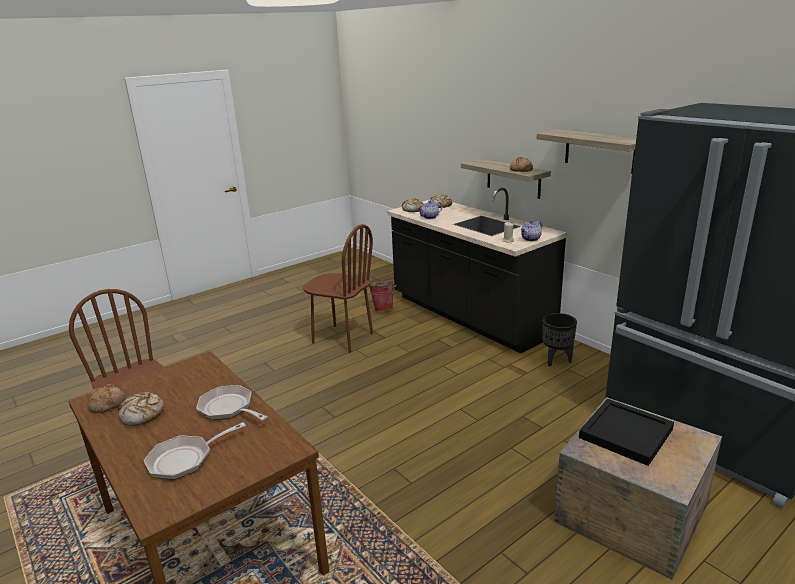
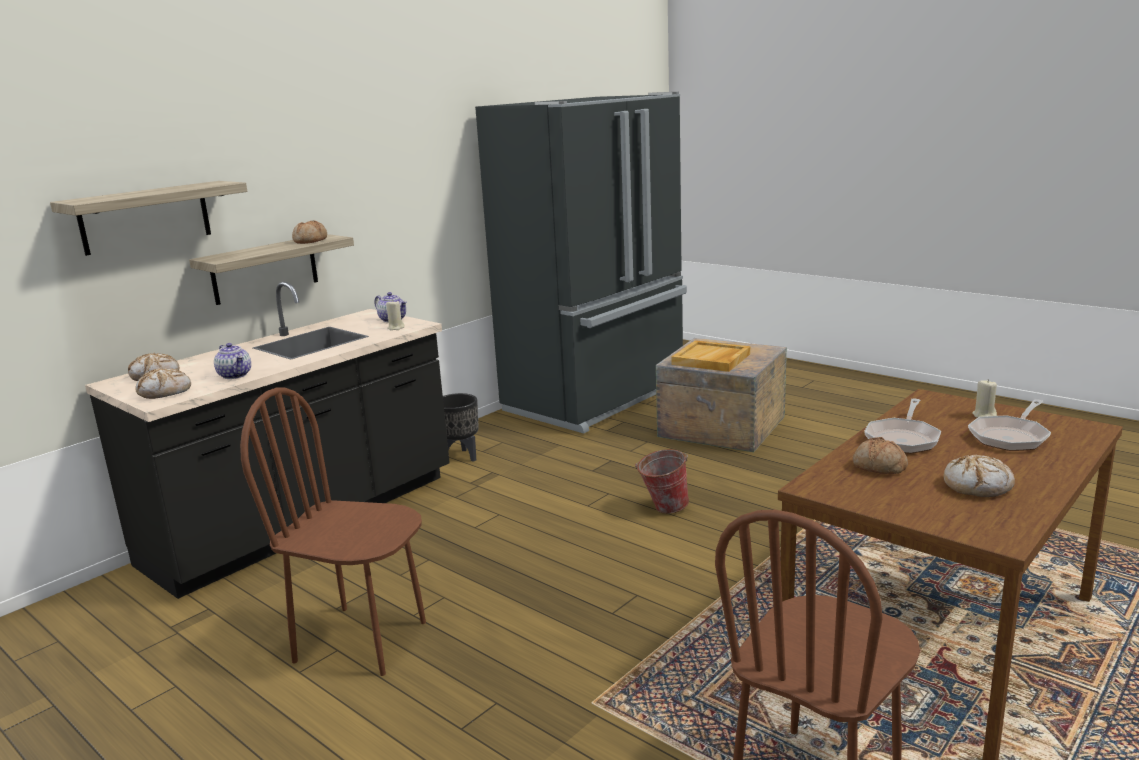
camera: 100 degrees left, 5 degrees down
(108, 404) = (989, 520): bread -> bread (878, 467)
(185, 459) = (1010, 437): frying pan -> frying pan turned 90 degrees clockwise
(232, 463) = (984, 415): none -> beige candle
(342, 338) = (361, 640): brown chair -> brown chair turned 90 degrees counterclockwise
(383, 308) = (229, 613): bucket -> bucket (663, 508)
(599, 151) = (384, 185): shelf -> shelf (145, 217)
(624, 433) = (711, 359): black tray -> beige tray

